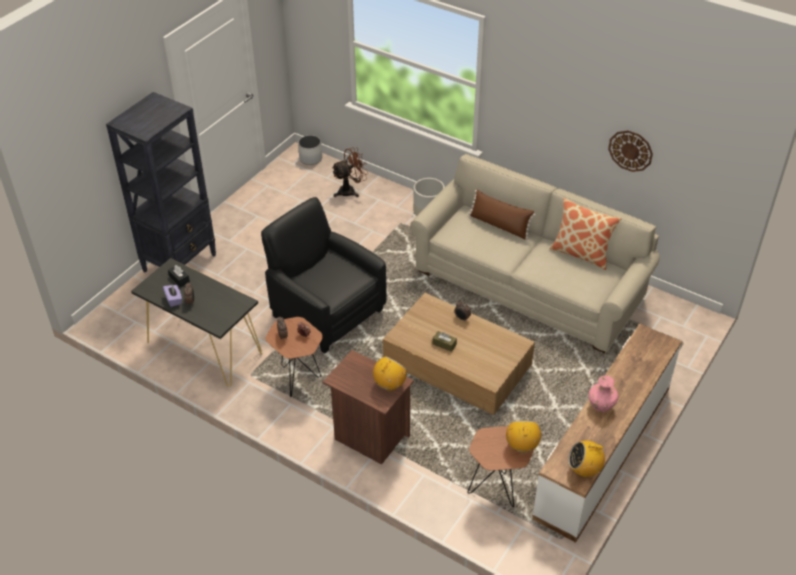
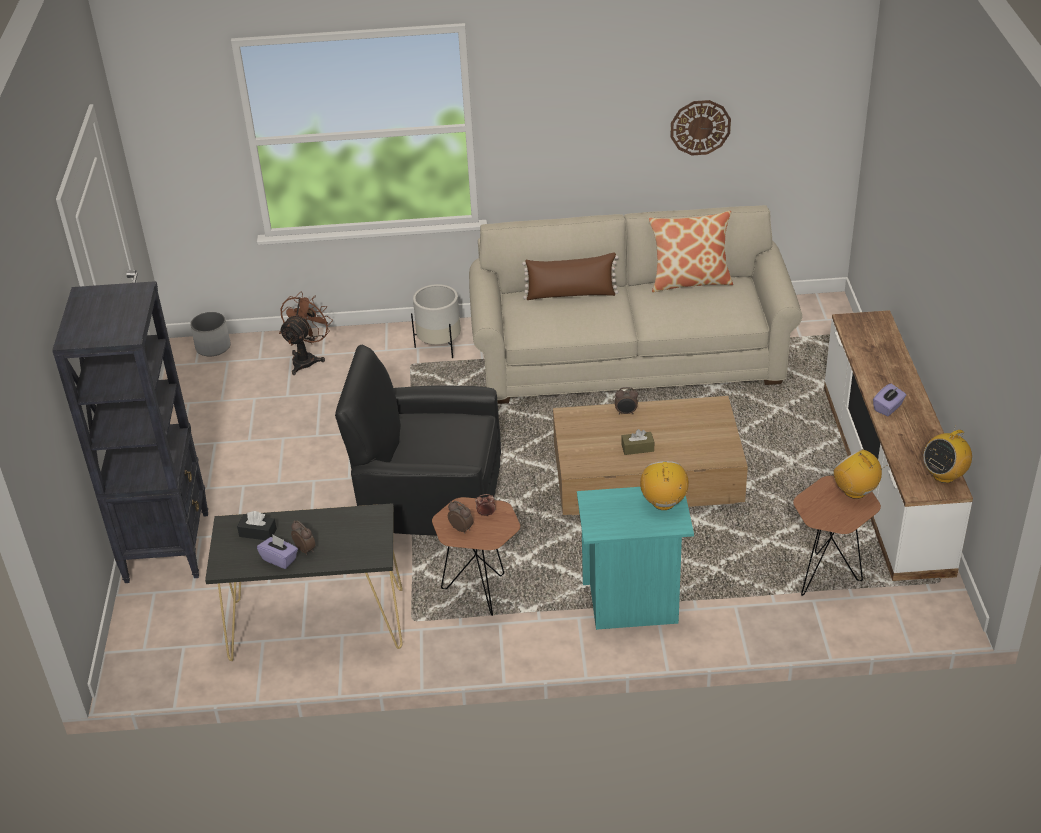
camera: 35 degrees left, 5 degrees down
(369, 437) = (632, 603): brown nightstand -> turquoise nightstand
(601, 405) = (888, 408): pink vase -> purple tissue box

